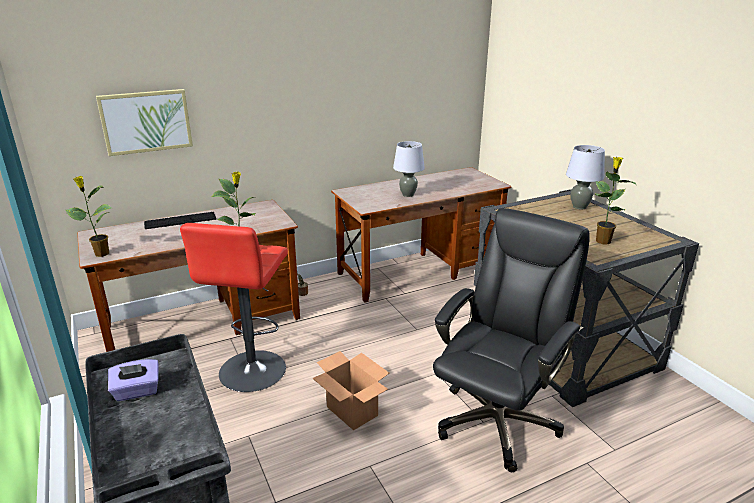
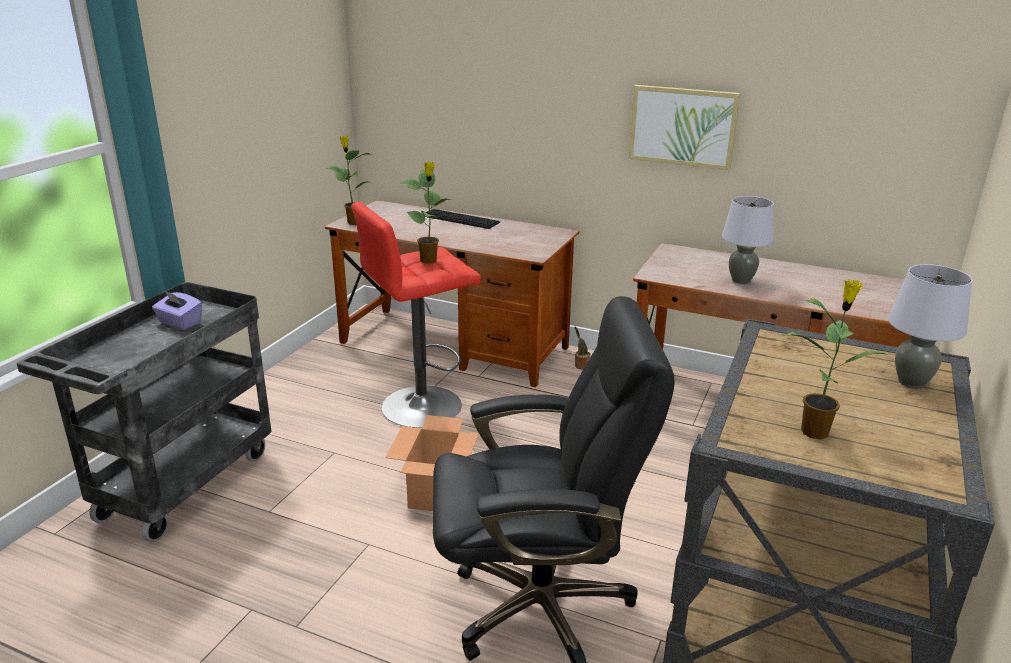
camera: 50 degrees right, 0 degrees up
(146, 121) = (455, 97): picture -> picture (682, 126)

